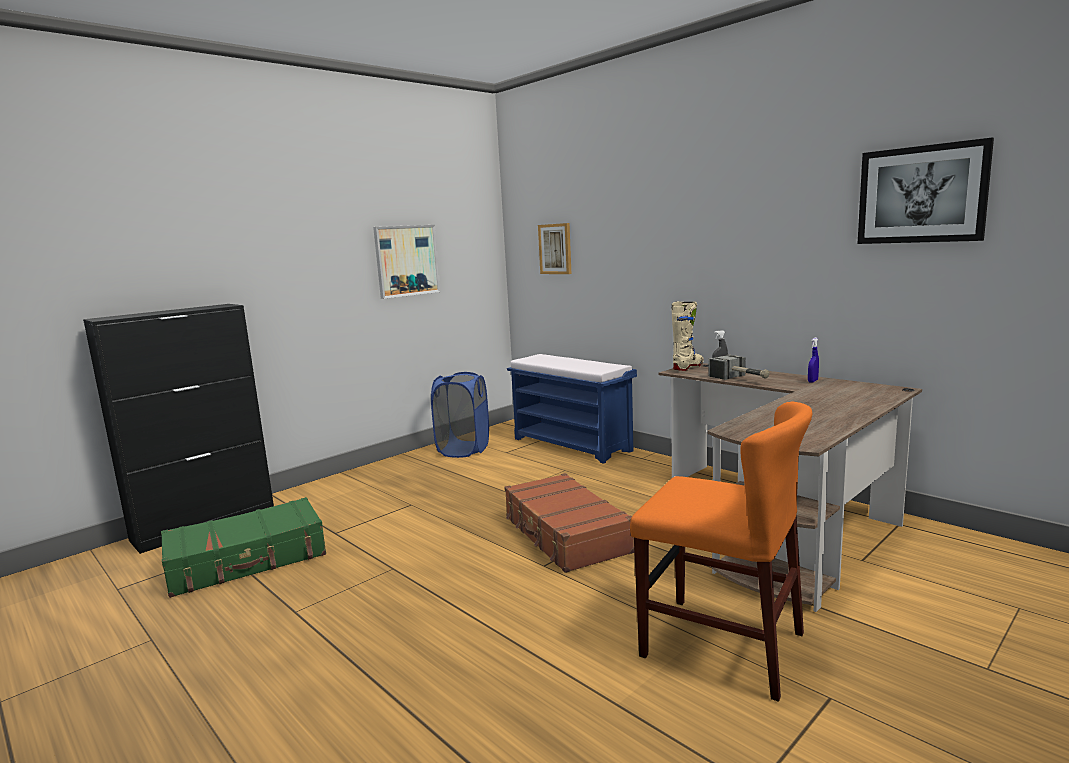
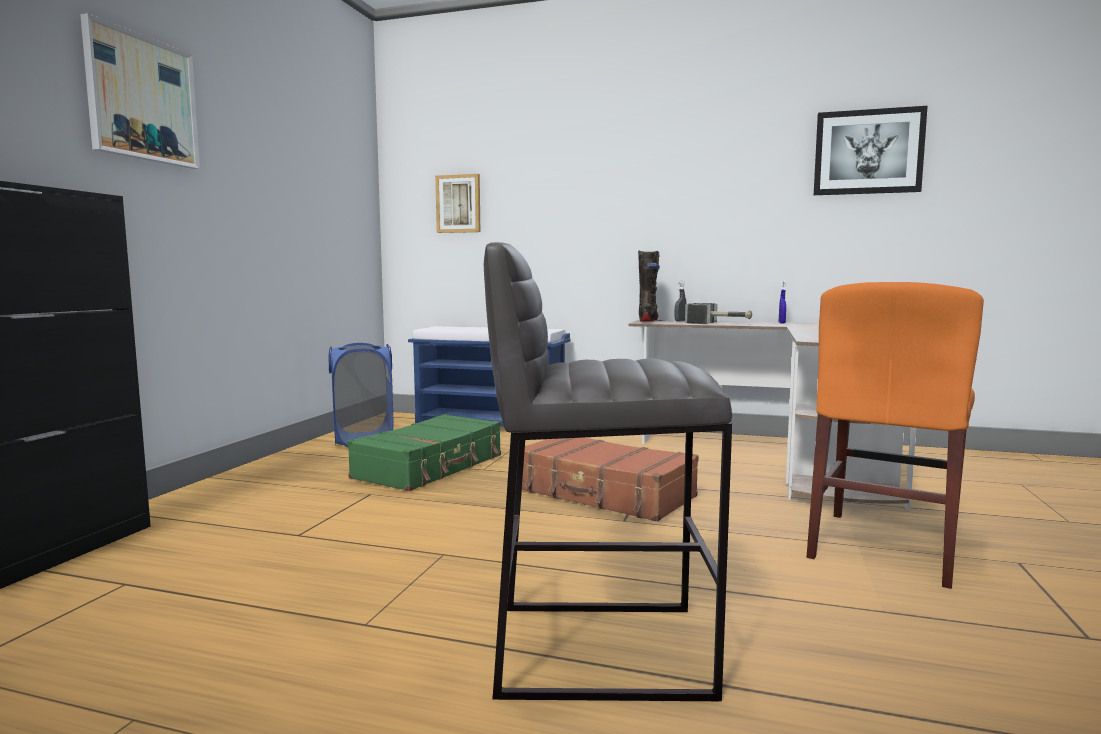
camera: 30 degrees left, 5 degrees down
(248, 560) = (188, 586): green suitcase -> green suitcase (430, 467)
(388, 668) = (598, 647): none -> grey stool
(407, 260) = (290, 193): picture -> picture (142, 99)
(688, 367) = (648, 320): beige boot -> black boot
(722, 644) = (884, 546): orange chair -> orange chair turned 120 degrees clockwise

